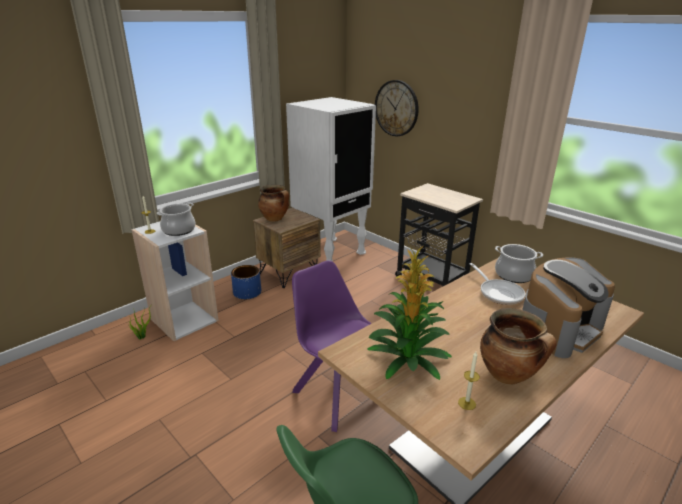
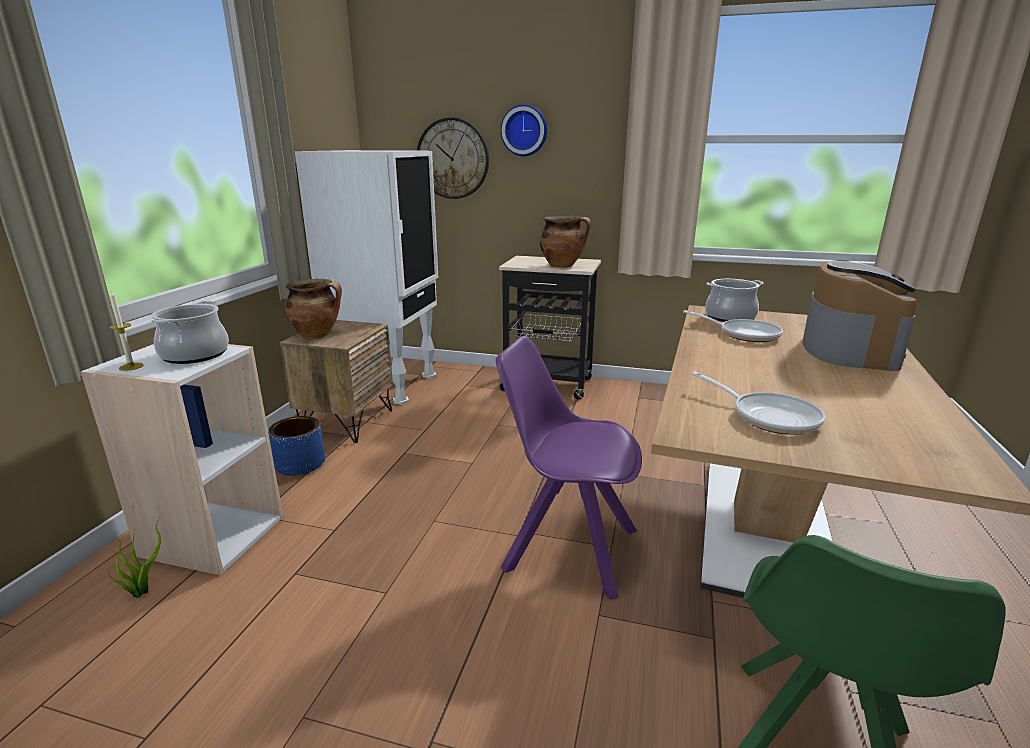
camera: 30 degrees left, 5 degrees down
(407, 359) = (769, 416): potted plant -> frying pan
(442, 95) = (524, 130): none -> wall clock
(467, 403) = (903, 438): candle -> none
(508, 375) = (887, 399): cooking pot -> cooking pot (563, 266)

